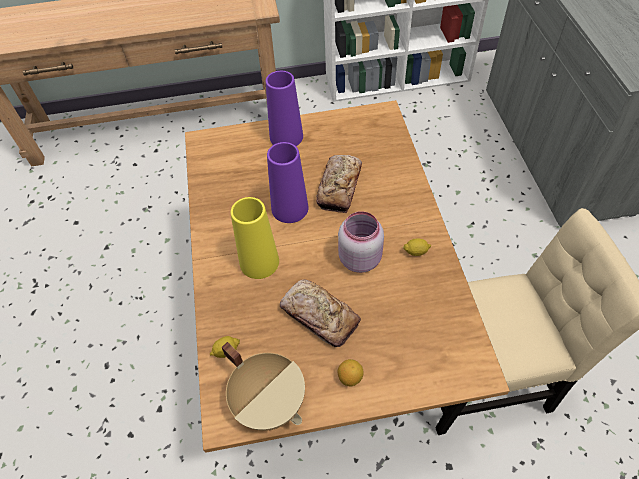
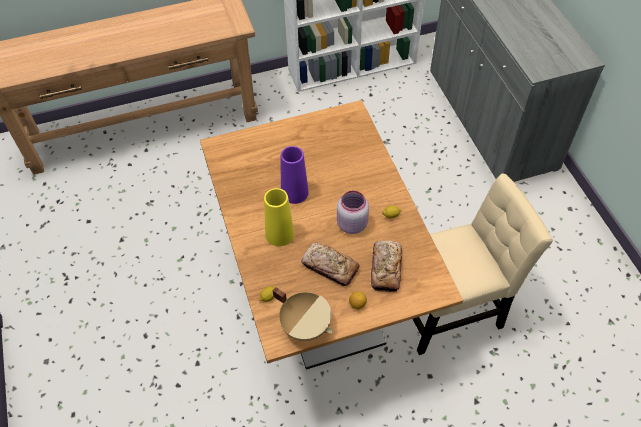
camera: 10 degrees left, 0 degrees up
(286, 137) = (281, 137): purple vase -> none
(339, 187) = (328, 173): bread -> bread (385, 269)

